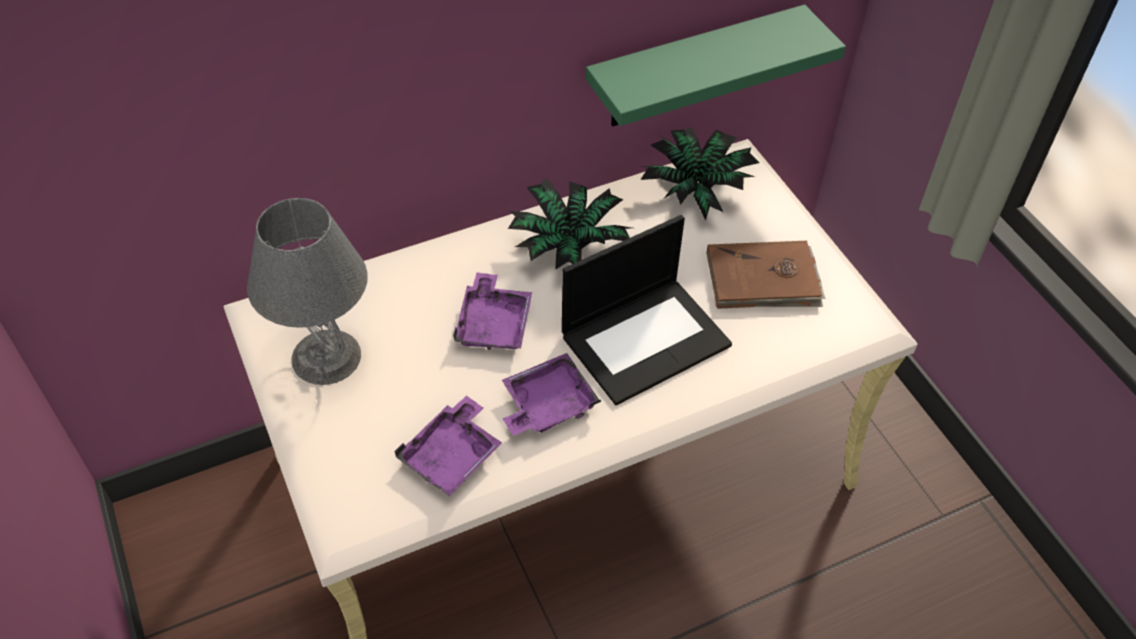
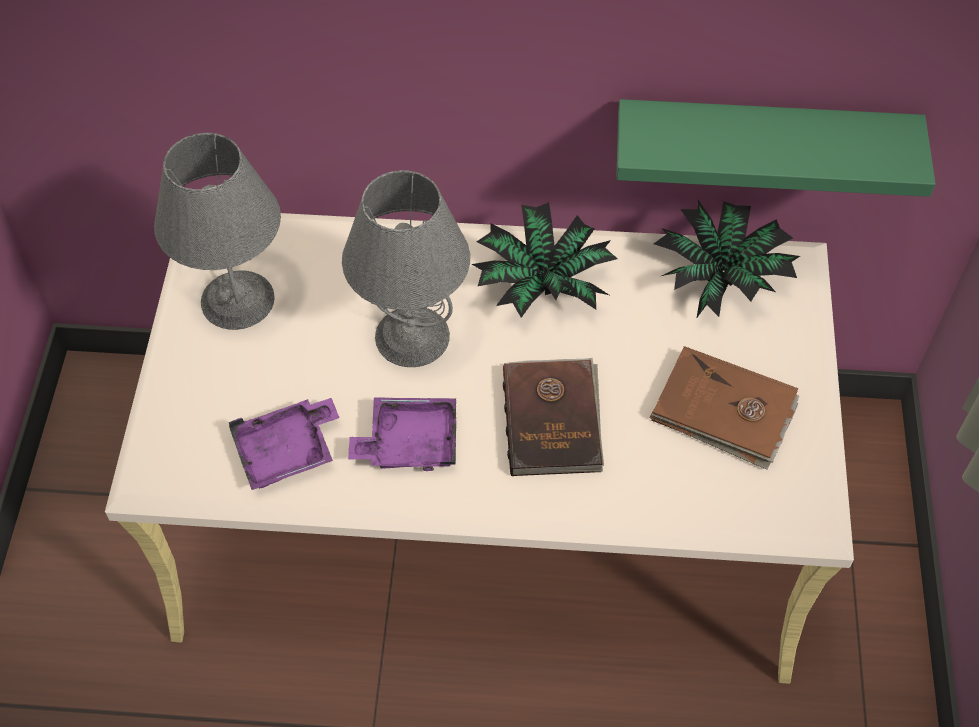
camera: 30 degrees right, 5 degrees up
(494, 323) = (413, 335): purple tray -> grey table lamp
(646, 339) = (553, 419): laptop -> brown book

